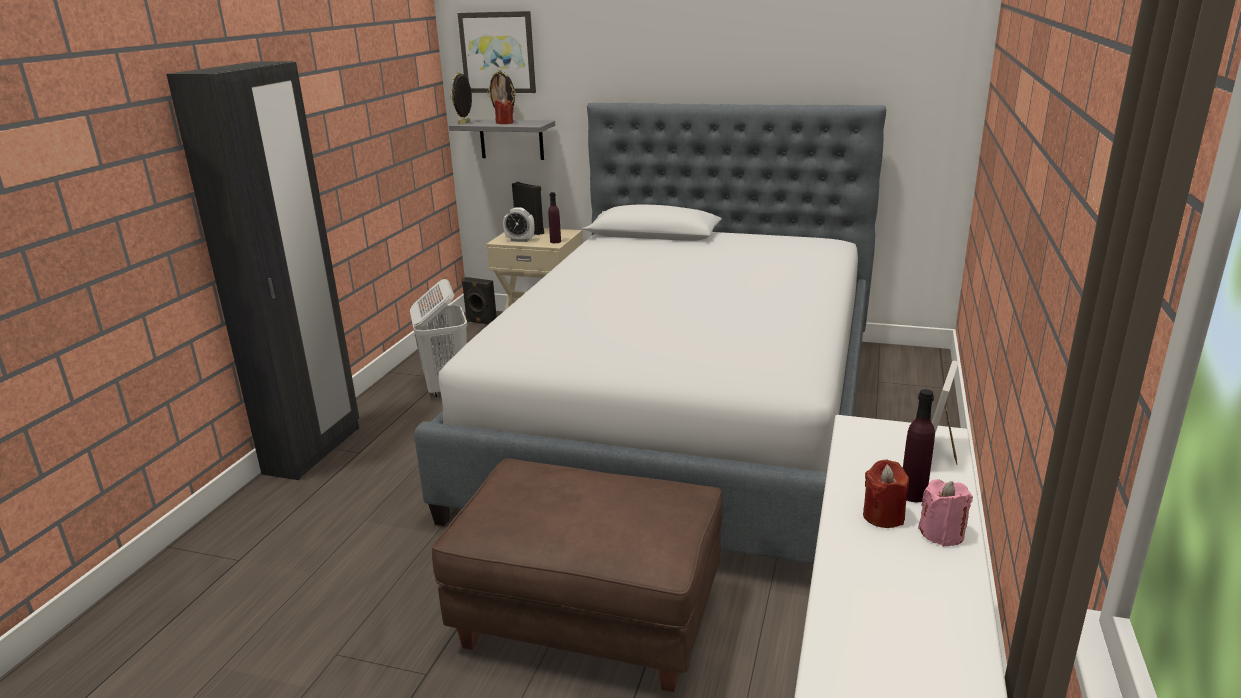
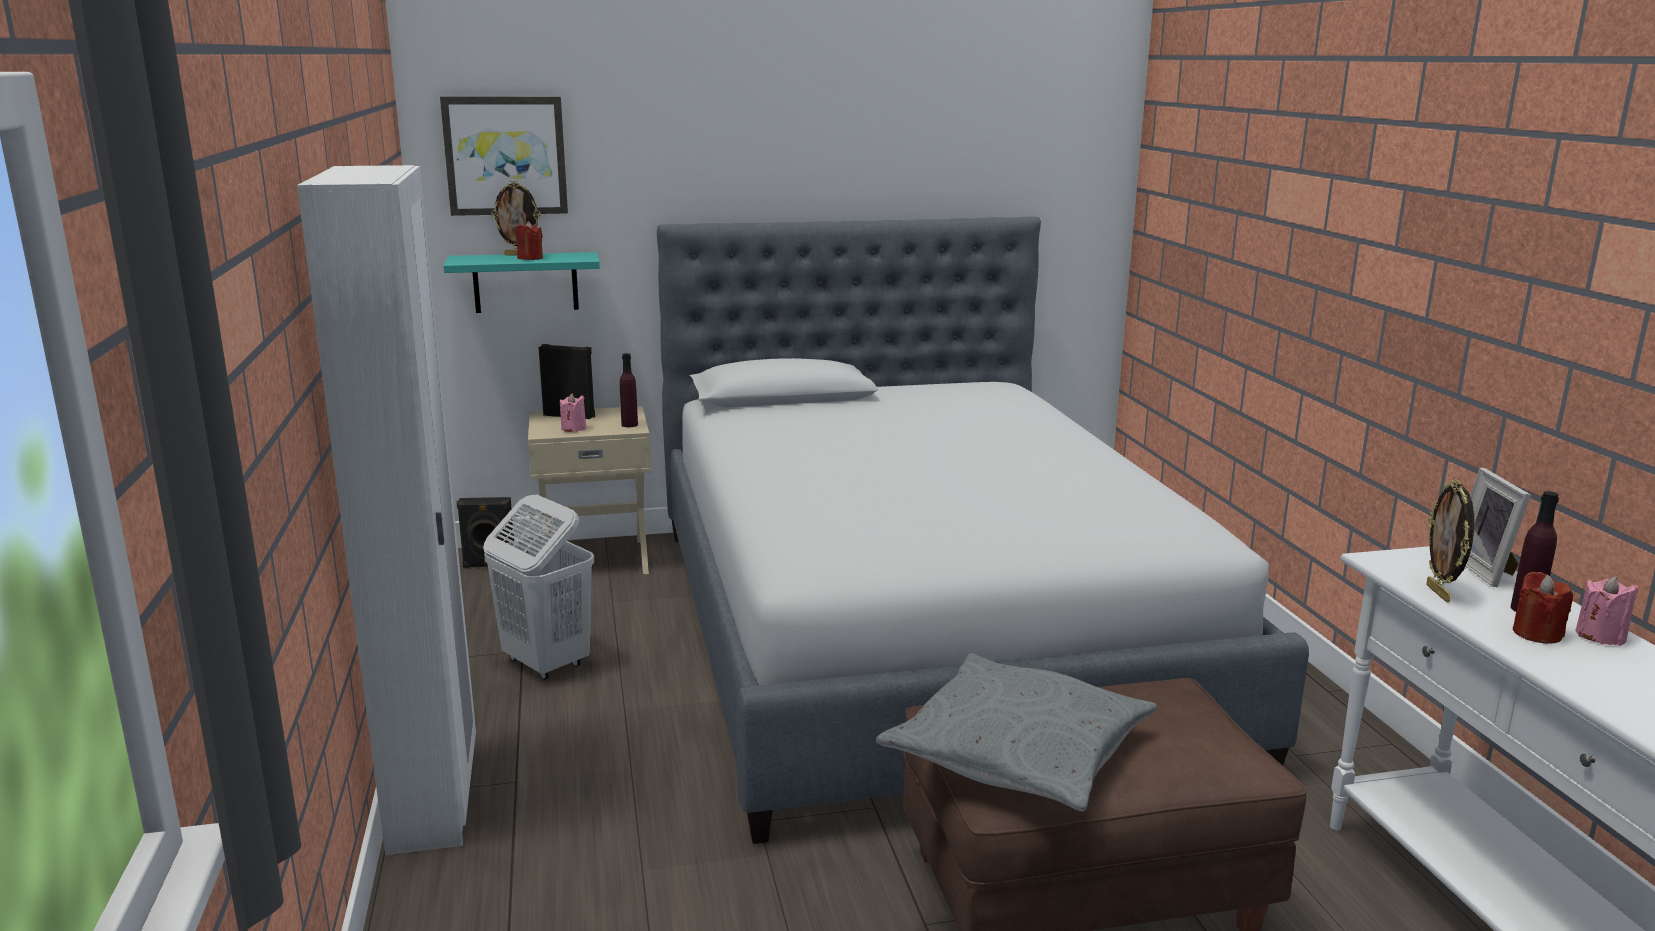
camera: 30 degrees left, 5 degrees down
(314, 450) = (435, 798): black wardrobe -> white wardrobe
(464, 123) = (463, 261): picture frame -> picture frame (1439, 593)
(511, 139) = (525, 282): grey shelf -> turquoise shelf
(515, 504) = (1018, 752): none -> grey pillow
(520, 240) = (573, 429): alarm clock -> pink candle

